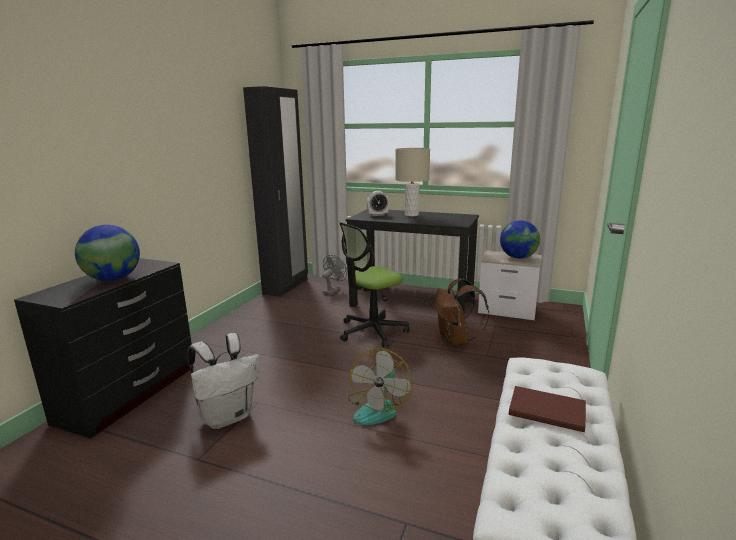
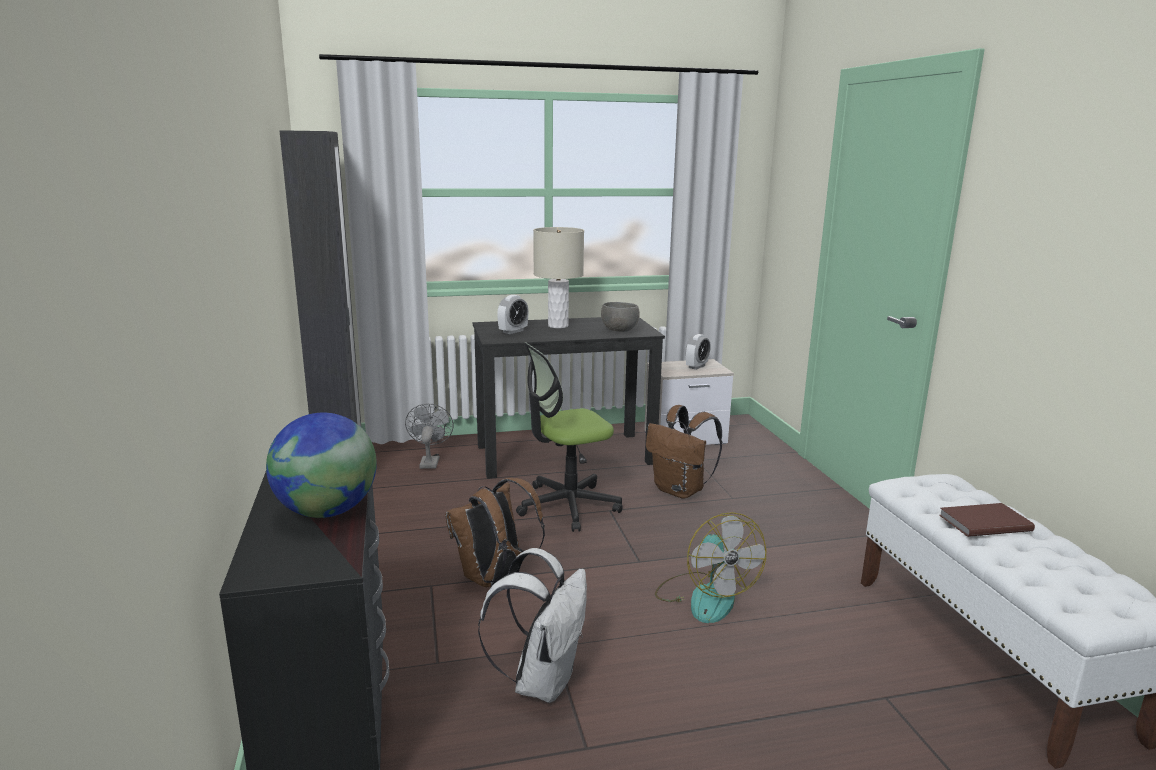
camera: 35 degrees left, 0 degrees up
(280, 357) = (494, 578): none -> brown backpack
(372, 331) = (568, 505): office chair -> office chair turned 45 degrees clockwise
(444, 221) = (620, 331): none -> grey bowl
(518, 257) = (696, 366): globe -> alarm clock

